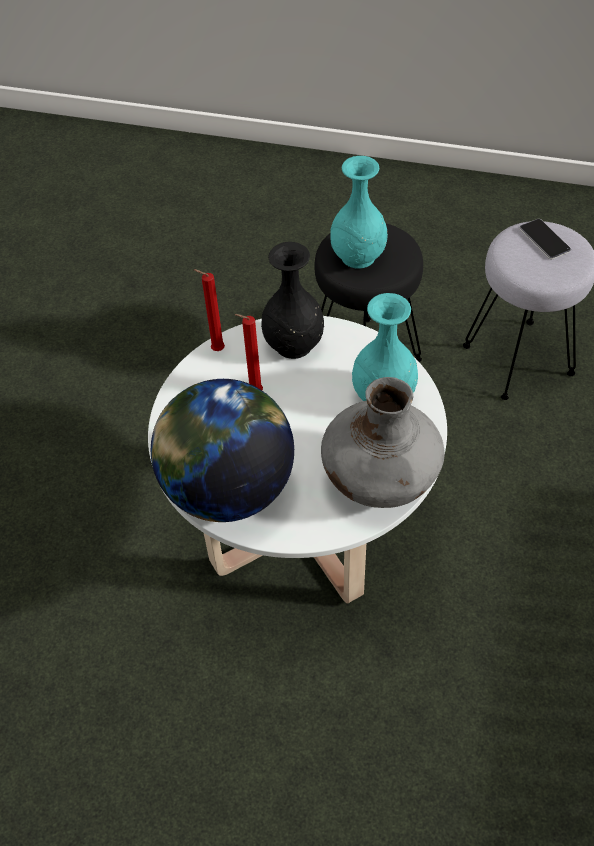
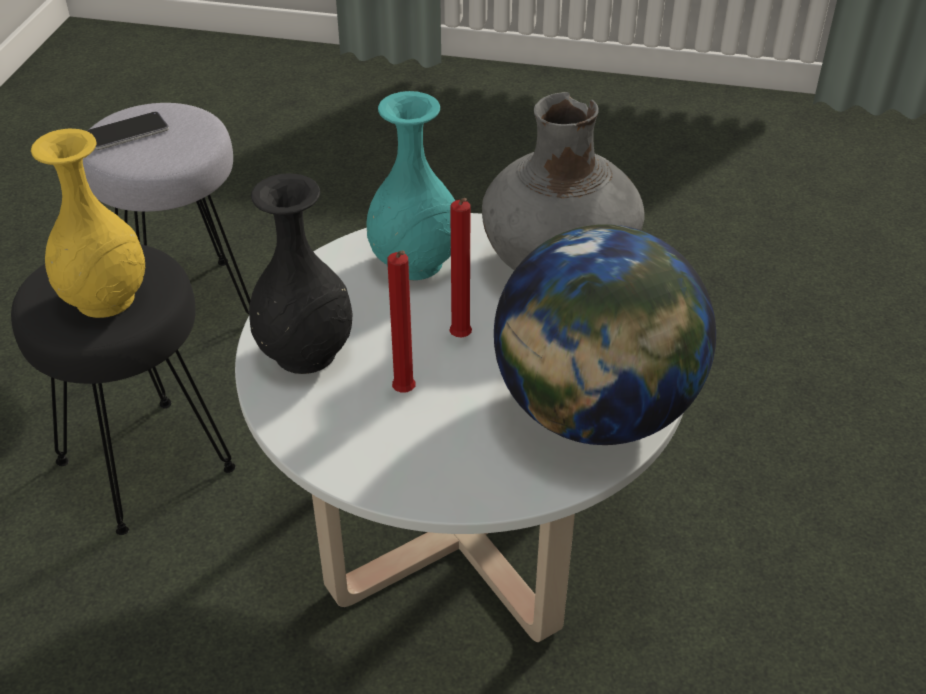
camera: 95 degrees left, 10 degrees down
(215, 350) = (307, 446): red candle -> red candle (461, 339)
(357, 257) = (106, 300): turquoise vase -> yellow vase

